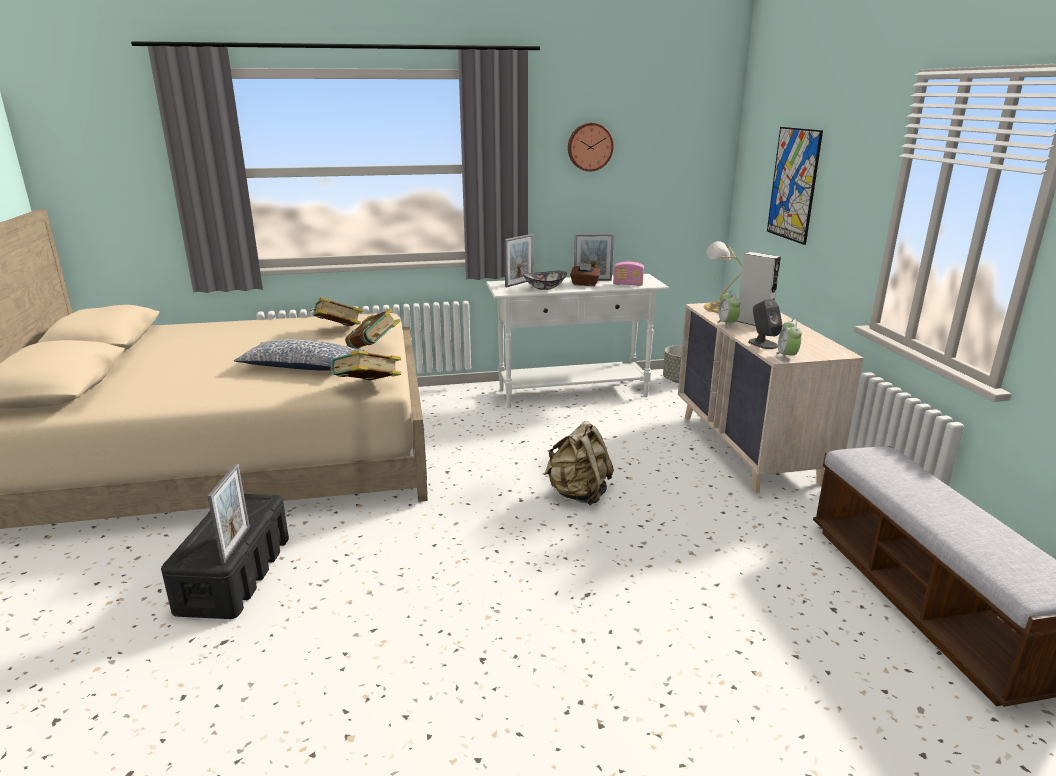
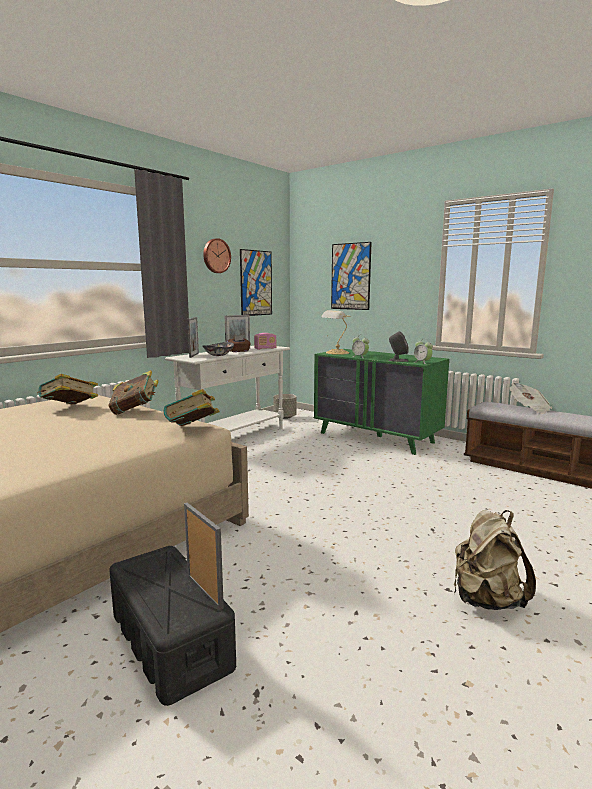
camera: 40 degrees left, 10 degrees down
(301, 367) = (95, 432): pillow -> none
(578, 494) = (334, 485): beige backpack -> beige backpack (486, 600)
(661, 182) = (256, 283): none -> picture
(748, 449) = (376, 438): beige dresser -> green dresser
(753, 323) = (369, 355): grey speaker -> none
(923, 484) = (529, 409): none -> newspaper

